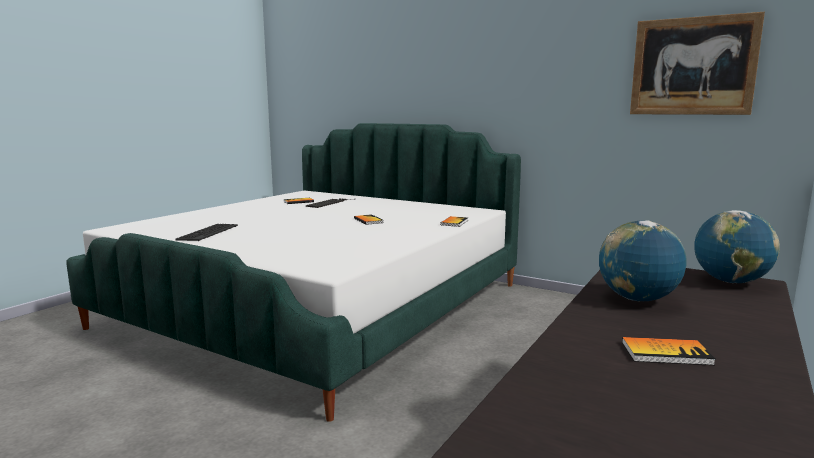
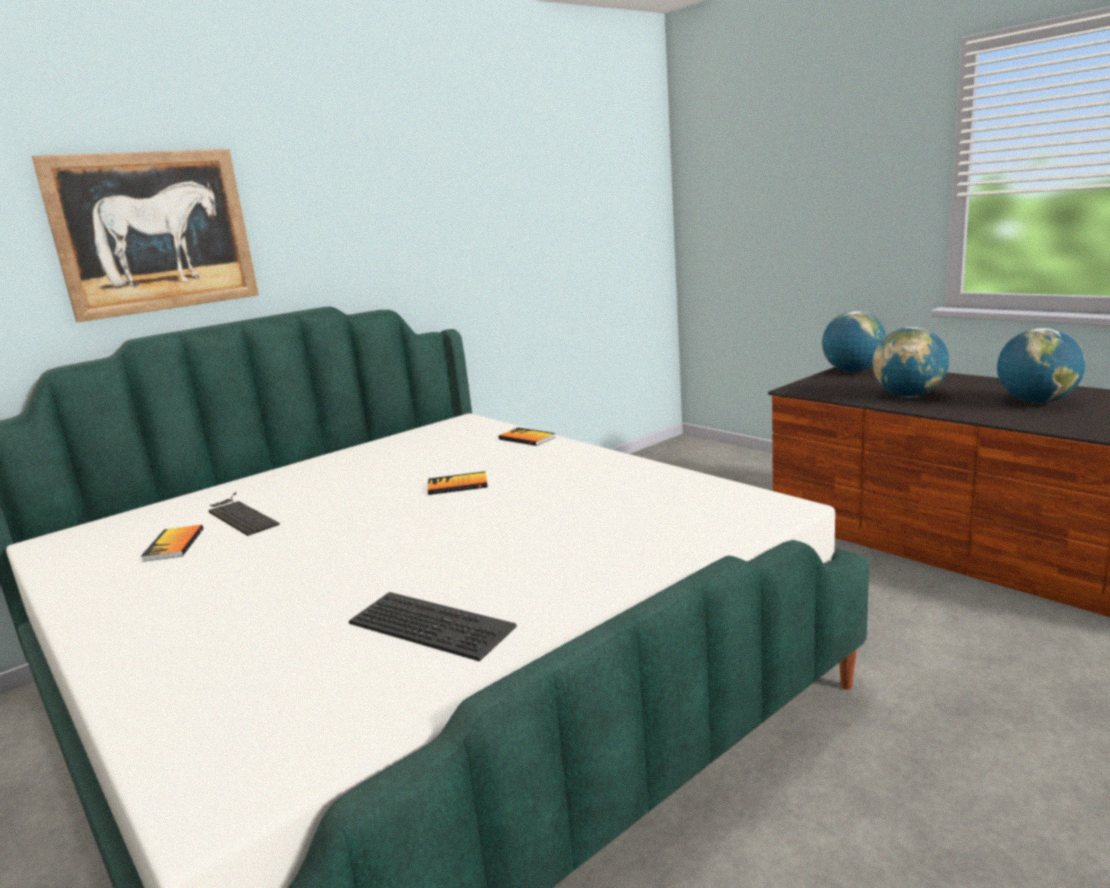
camera: 70 degrees left, 5 degrees up
(666, 353) = (1036, 402): book -> globe
(692, 66) = (591, 192): picture -> picture (154, 232)

